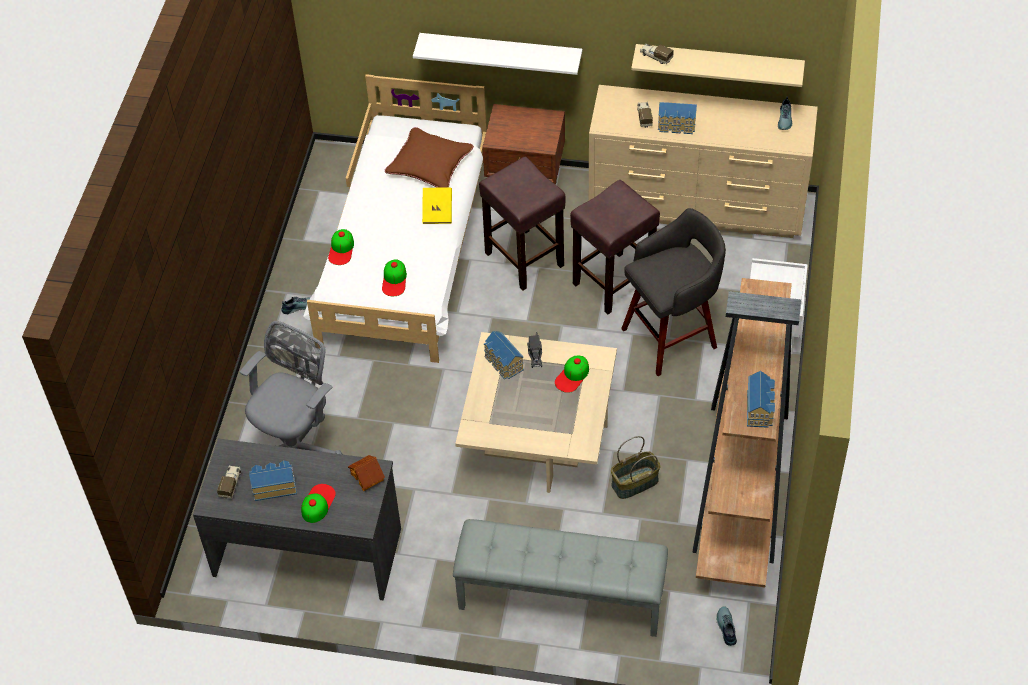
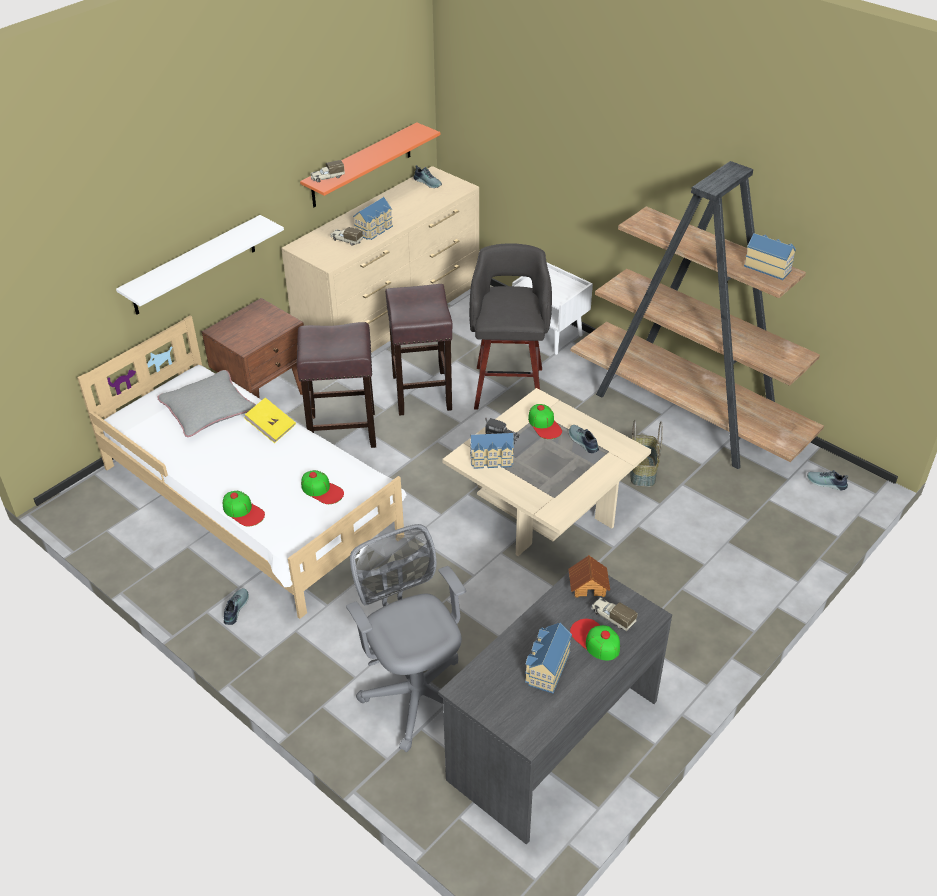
camera: 60 degrees left, 10 degrees down
(231, 484) = (513, 706): toy truck -> toy truck (612, 617)
(429, 164) = (208, 409): brown pillow -> grey pillow
(560, 598) = (734, 570): grey bench -> none
(570, 411) = (582, 442): none -> shoe
(718, 64) = (361, 165): beige shelf -> orange shelf

